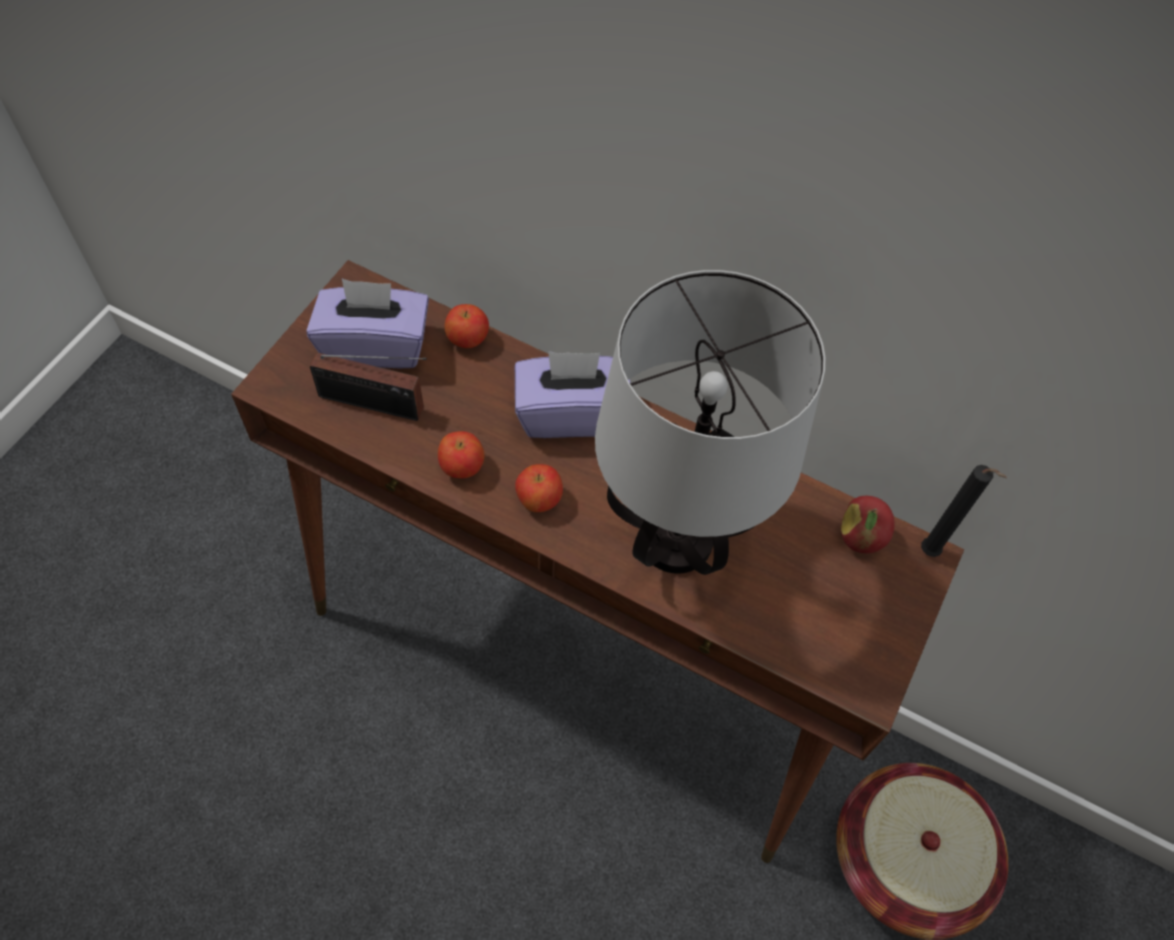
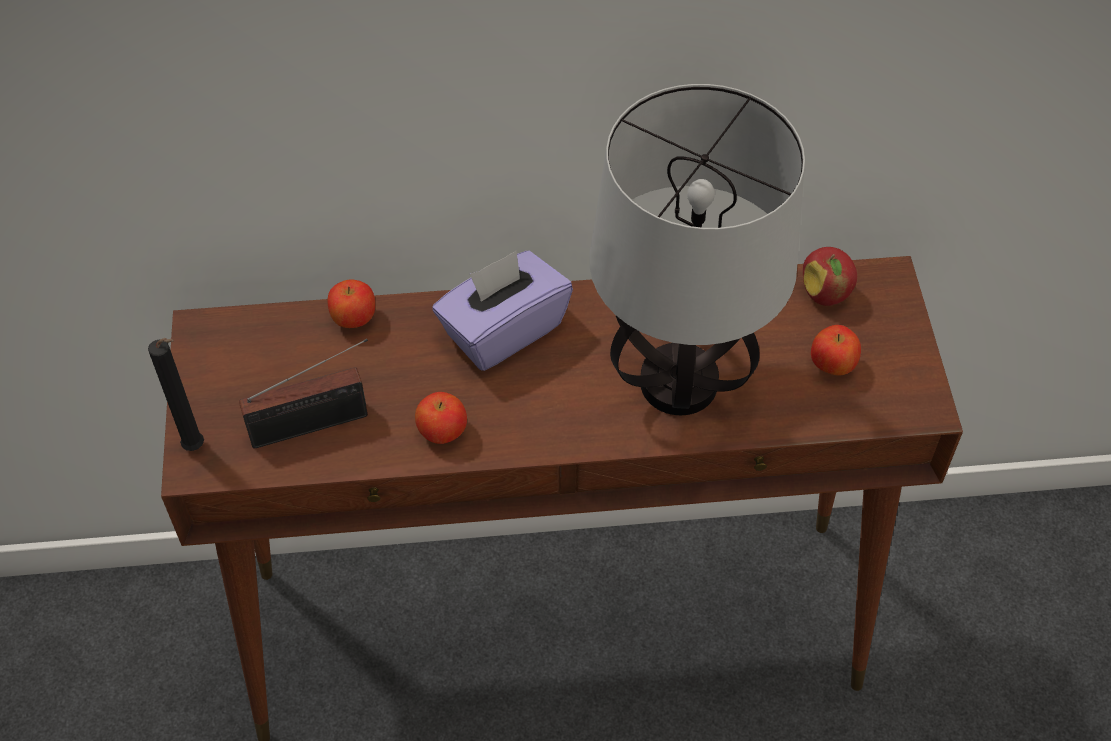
camera: 30 degrees left, 5 degrees down
(375, 345) = (268, 372): purple tissue box -> none
(538, 499) = (534, 419): apple -> apple (832, 365)
(906, 858) = (971, 607): basket -> none
(931, 554) = (889, 274): black candle -> black candle (197, 448)

